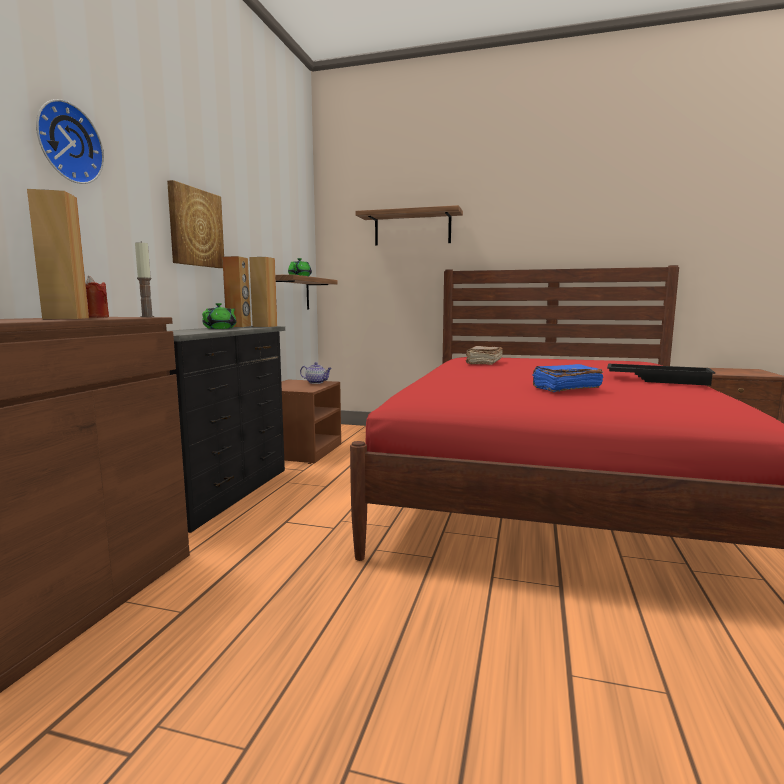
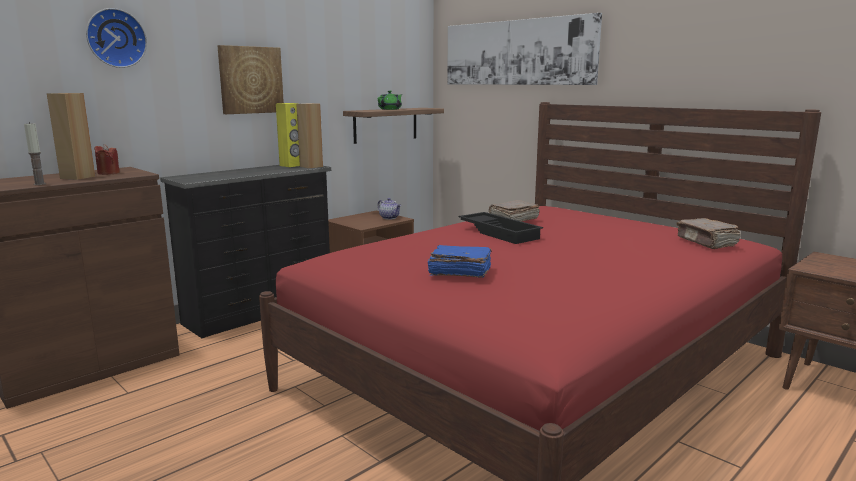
camera: 30 degrees right, 5 degrees up
(147, 317) = (140, 174): candle -> candle (39, 184)
(220, 328) = (260, 170): green teapot -> none
(239, 326) = (291, 165): brown speaker -> yellow speaker
(412, 228) = (517, 52): shelf -> picture
(639, 362) = (706, 242): none -> brown book
(657, 380) = (606, 276): black tray -> black tray (500, 233)

